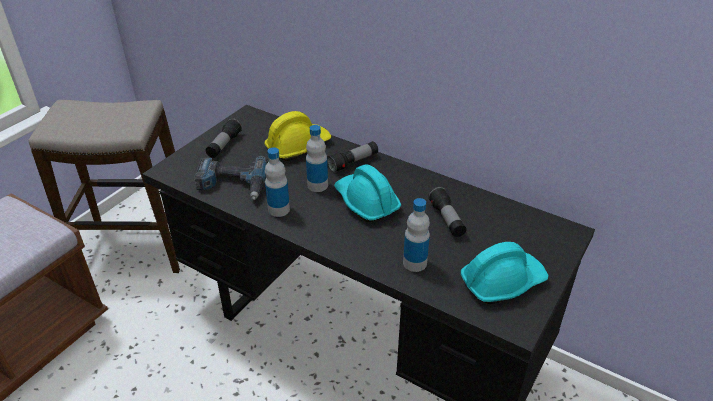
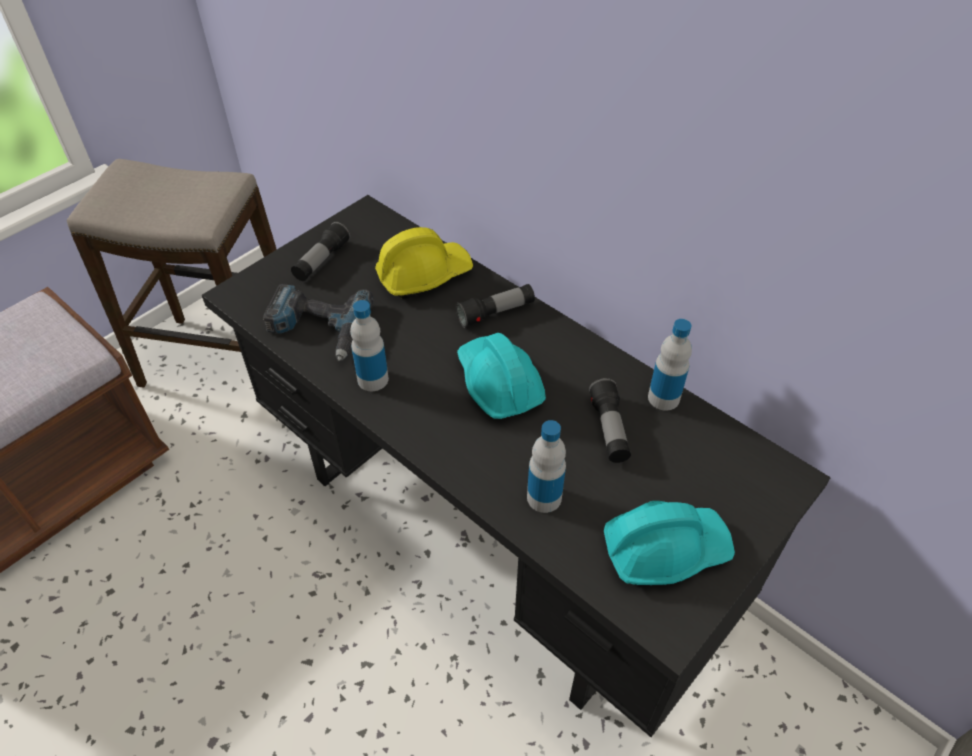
camera: 10 degrees right, 10 degrees up
(317, 185) = (436, 345): bottle -> bottle (663, 398)

